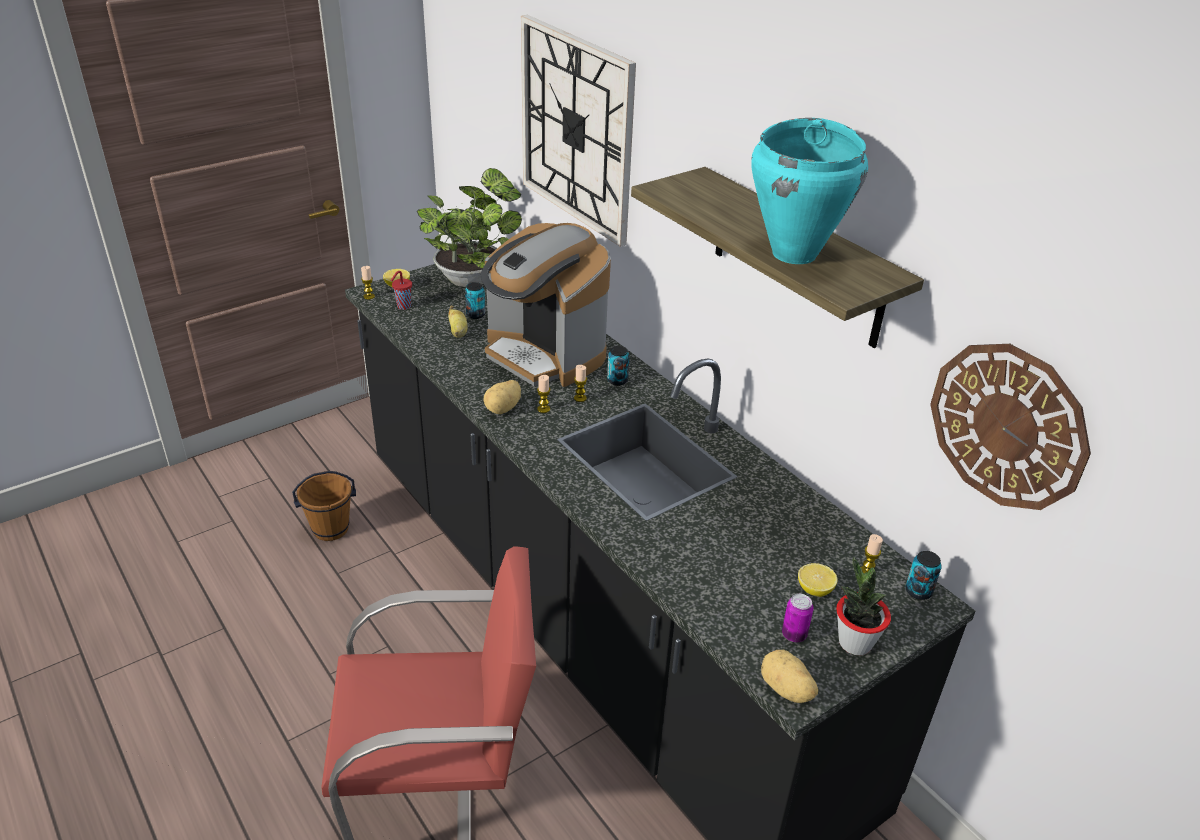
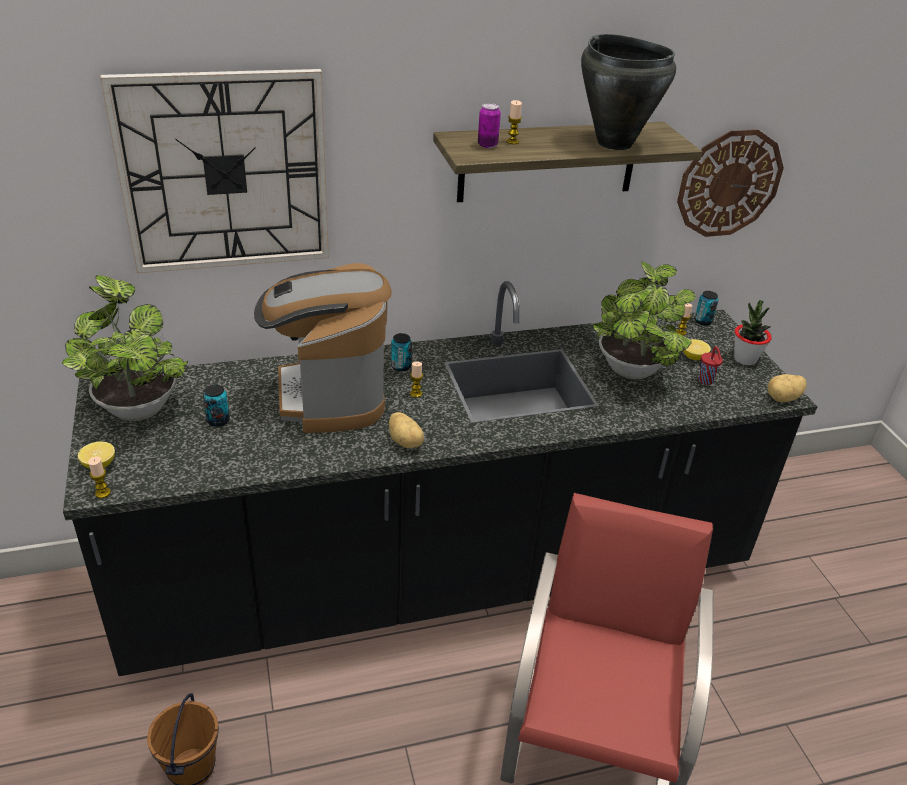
camera: 70 degrees left, 0 degrees up
(403, 306) = (153, 469): red cup -> red cup (706, 381)
(458, 332) = (244, 440): banana -> none
(543, 409) = (420, 418): candle -> candle (512, 141)
(544, 354) = (329, 395): coffee machine -> coffee machine turned 105 degrees clockwise
(732, 536) = (630, 372): none -> potted plant
(794, 635) = (734, 379): can -> can (487, 145)
(795, 254) = (614, 143): turquoise cooking pot -> black cooking pot

